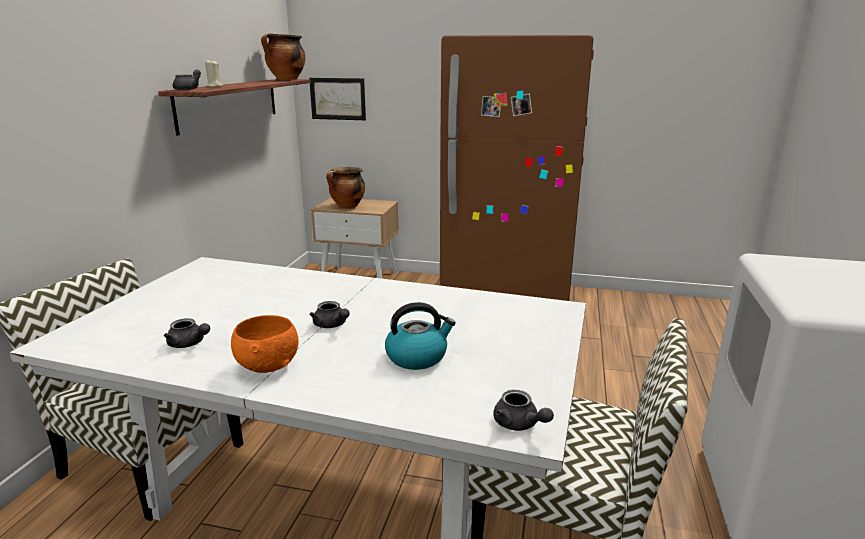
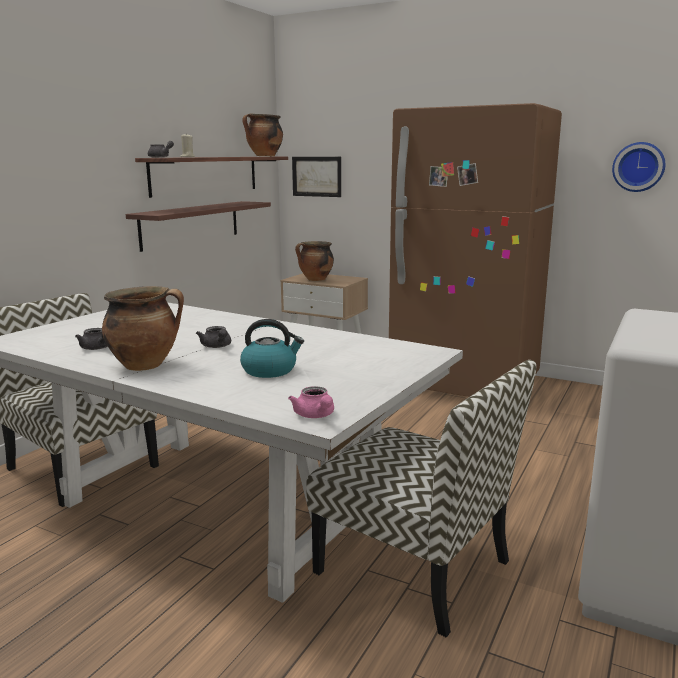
camera: 15 degrees right, 5 degrees down
(219, 160) = (191, 224): none -> shelf
(268, 366) = (146, 365): orange bowl -> cooking pot
(519, 424) = (315, 416): grey teapot -> pink teapot
(659, 92) = (638, 167): none -> wall clock

